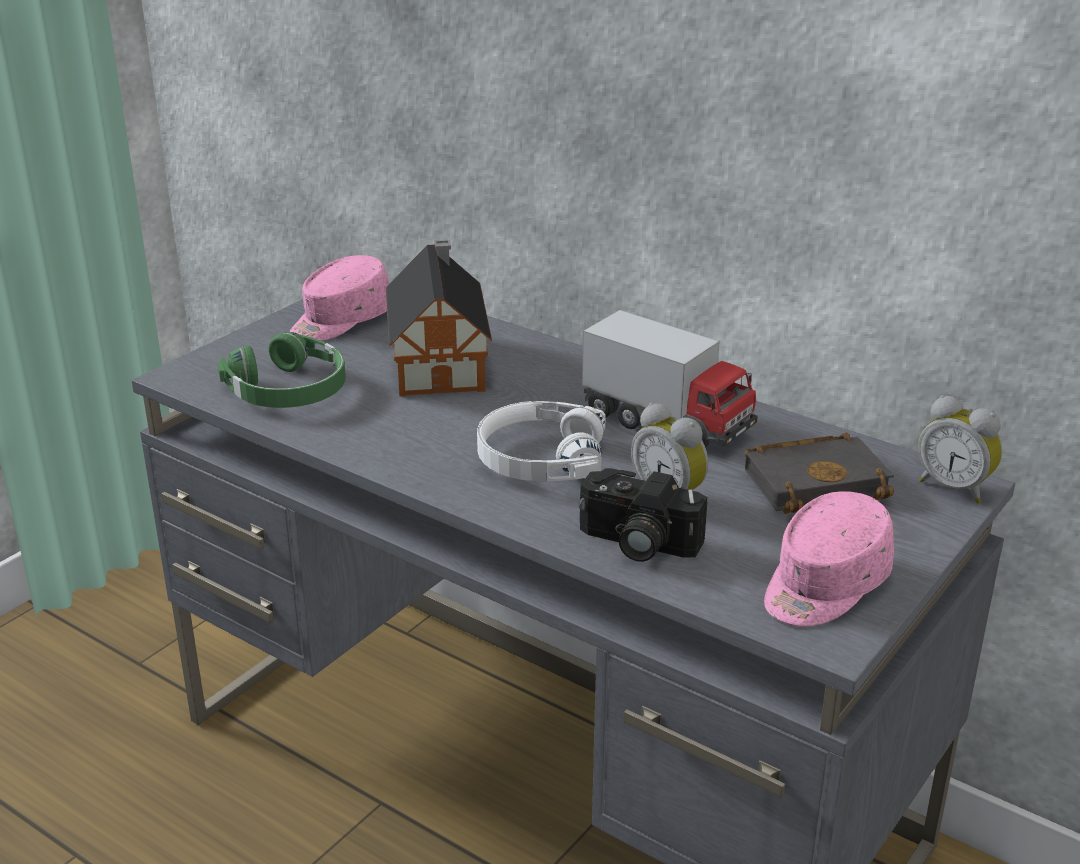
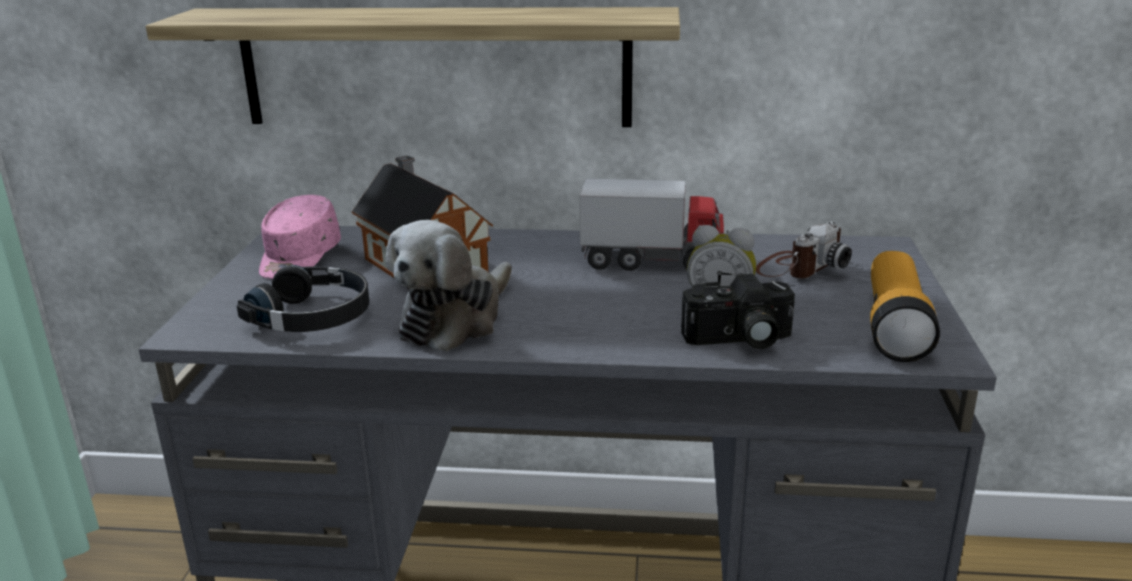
camera: 30 degrees left, 5 degrees down
(289, 389) = (313, 316): green headphones -> black headphones
(400, 432) = (455, 319): none -> plush toy
(516, 144) = (434, 67): none -> shelf
(540, 458) = (592, 306): white headphones -> none
(817, 480) = (799, 267): black book -> camera
(823, 586) = (895, 326): pink cap -> flashlight
(954, 487) = (883, 248): alarm clock -> none

